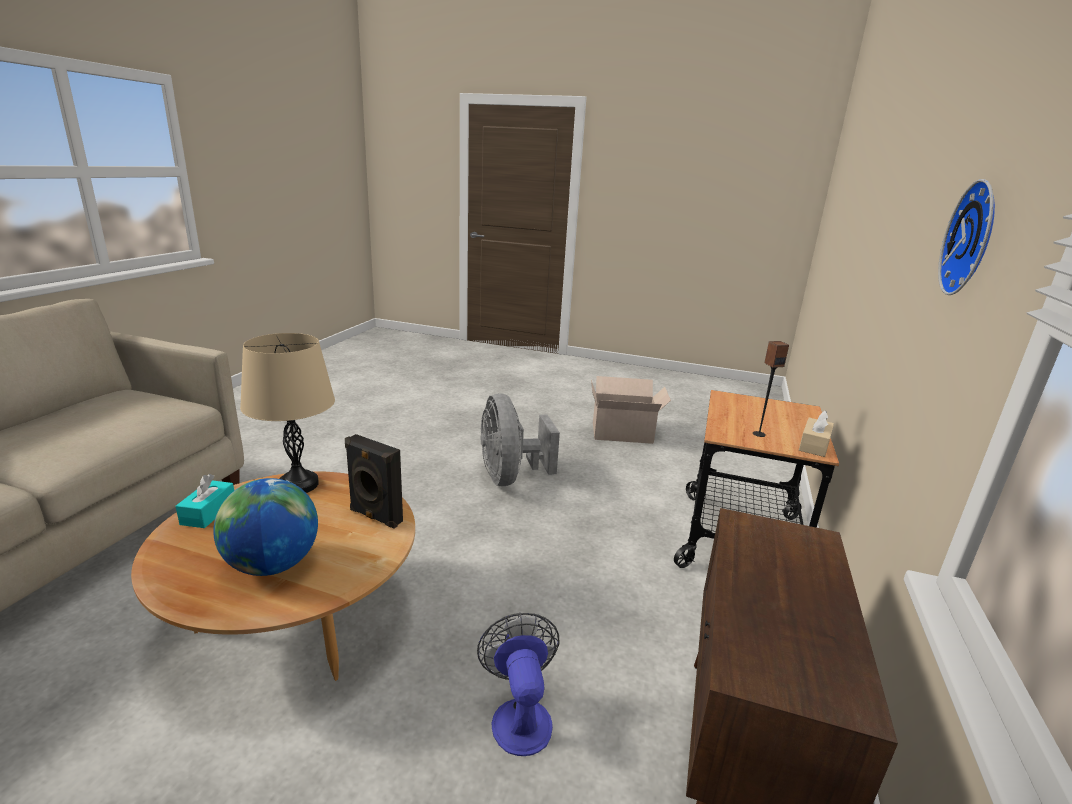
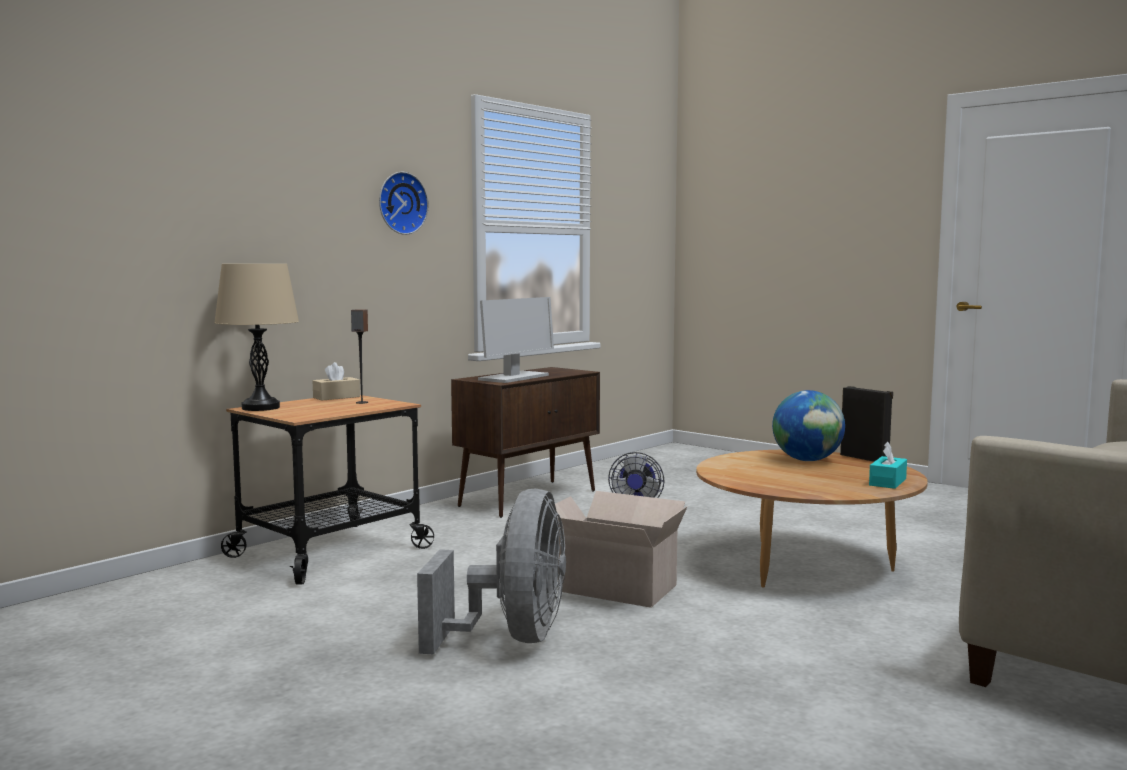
camera: 155 degrees left, 15 degrees down
(298, 485) = (813, 488): beige table lamp -> beige table lamp (261, 408)
(374, 517) = (731, 469): black speaker -> black speaker (865, 458)
(624, 433) = (197, 677): cardboard box -> cardboard box (614, 587)
(770, 561) = (514, 378): none -> monitor

